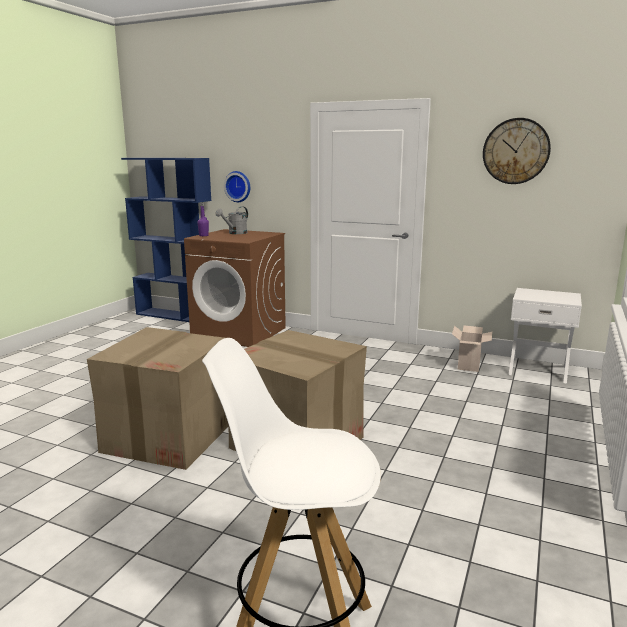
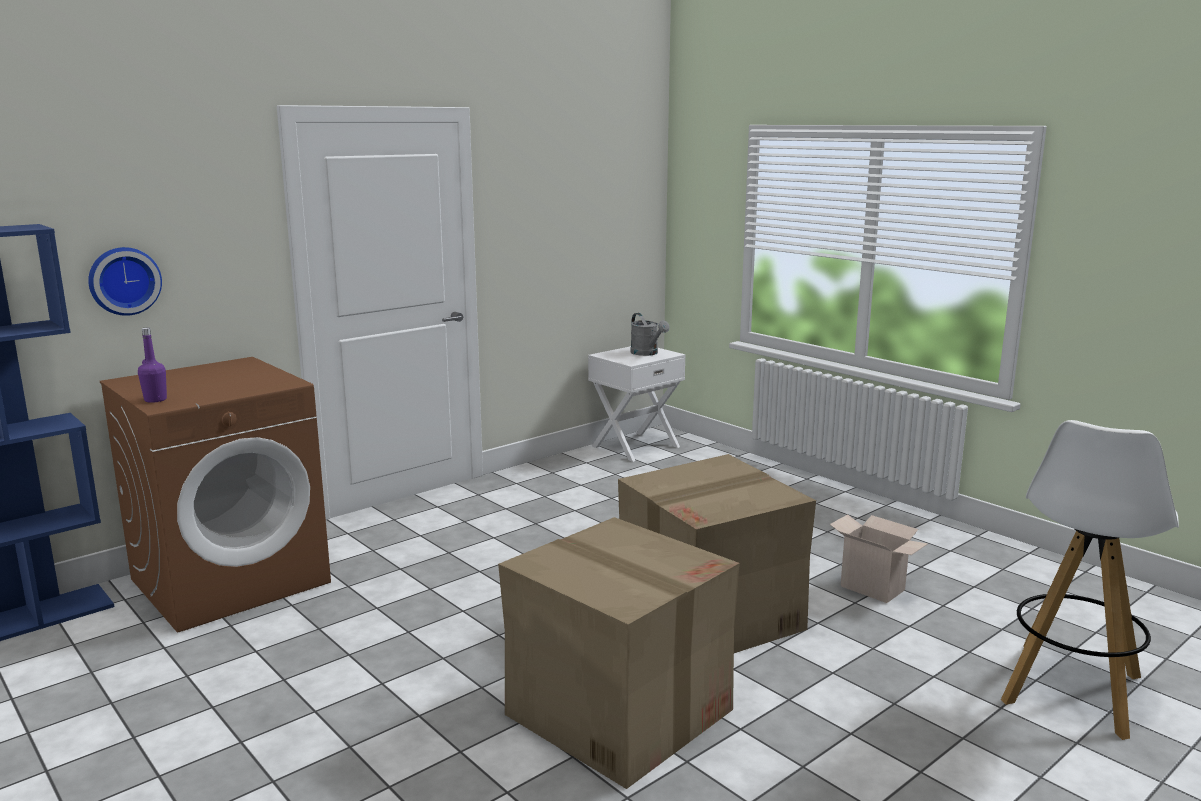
camera: 65 degrees left, 0 degrees up
(235, 233) = (182, 380): grey watering can -> grey watering can (647, 353)
(469, 366) = (588, 470): cardboard box -> cardboard box (875, 588)
(516, 151) = (570, 181): wall clock -> none

